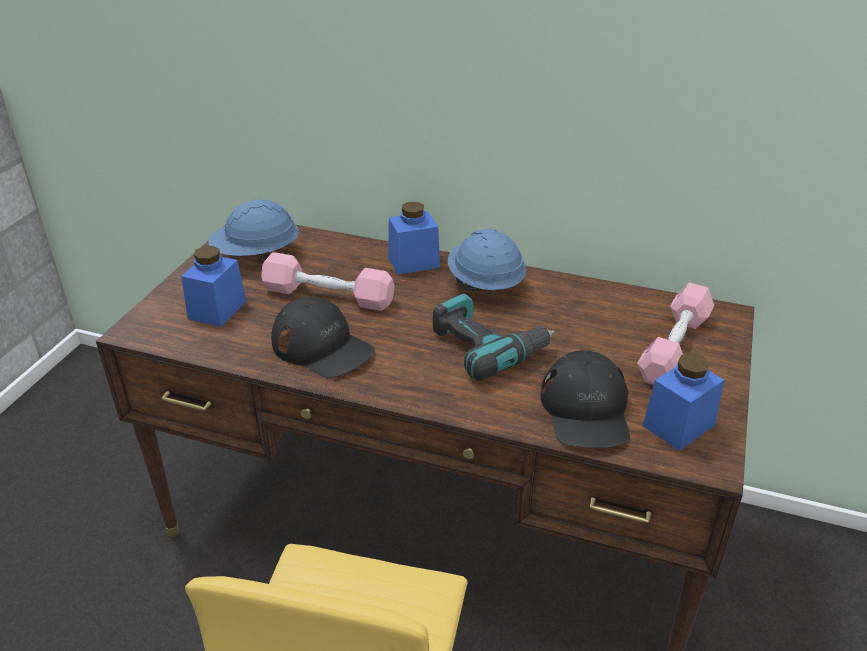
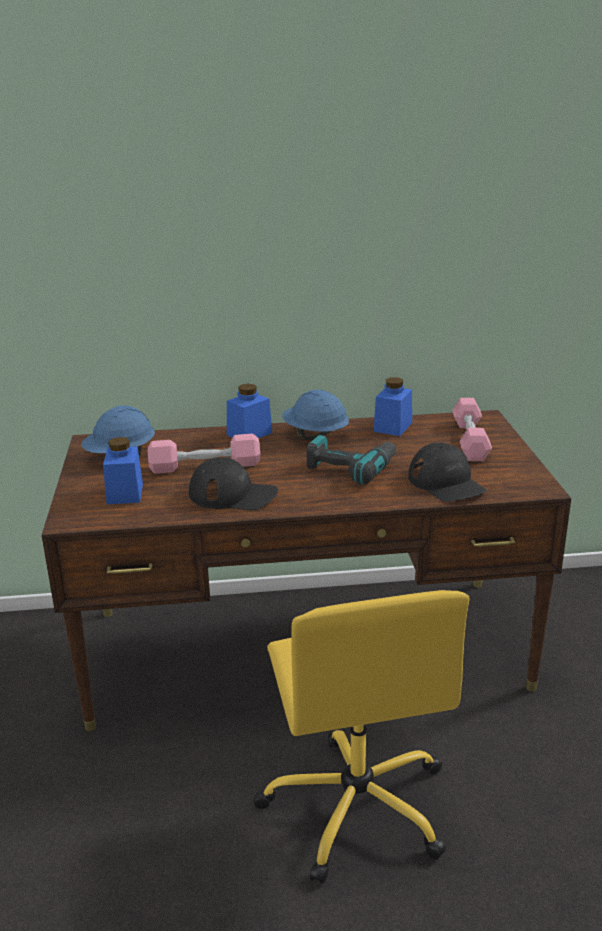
camera: 25 degrees left, 10 degrees down
(678, 425) = (507, 476): blue jar -> blue jar (393, 427)

